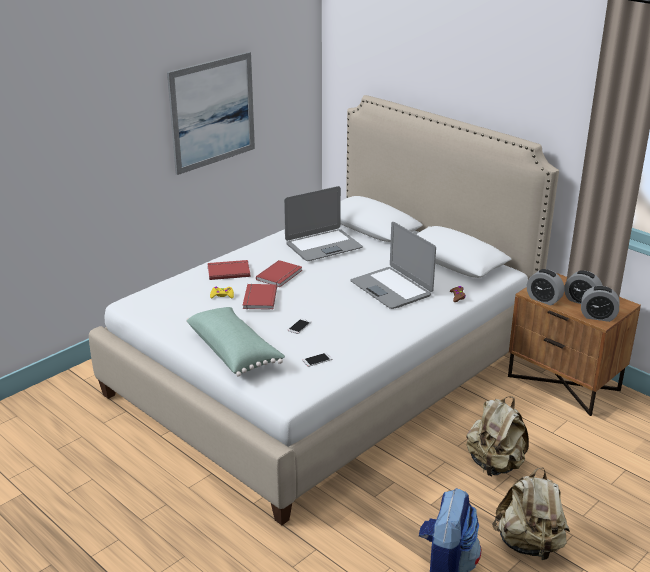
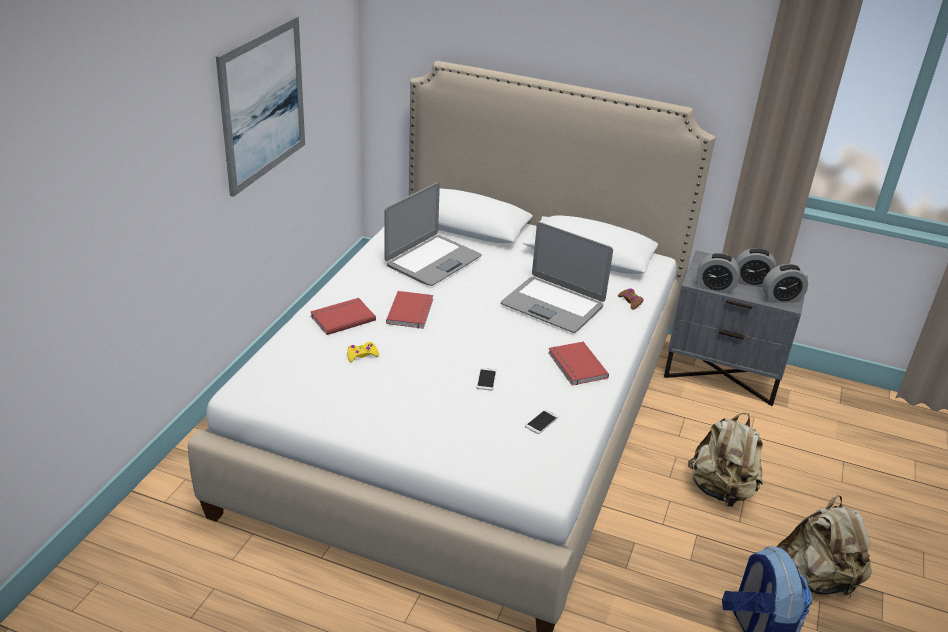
camera: 25 degrees left, 5 degrees up
(234, 351) = (434, 434): green pillow -> none
(258, 298) = (410, 350): red book -> red book (576, 366)
(564, 383) = (723, 372): brown nightstand -> grey nightstand

